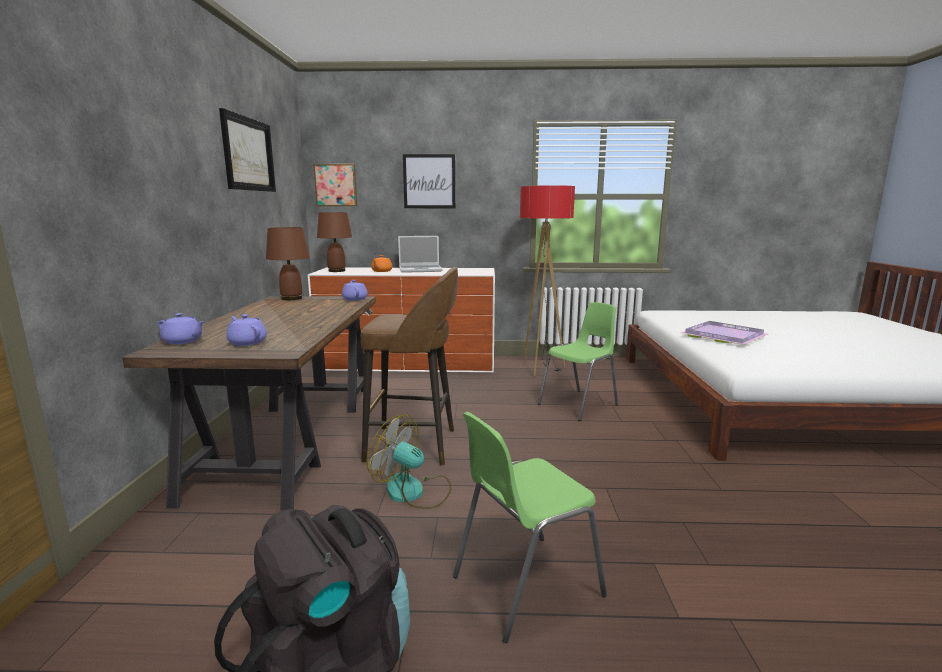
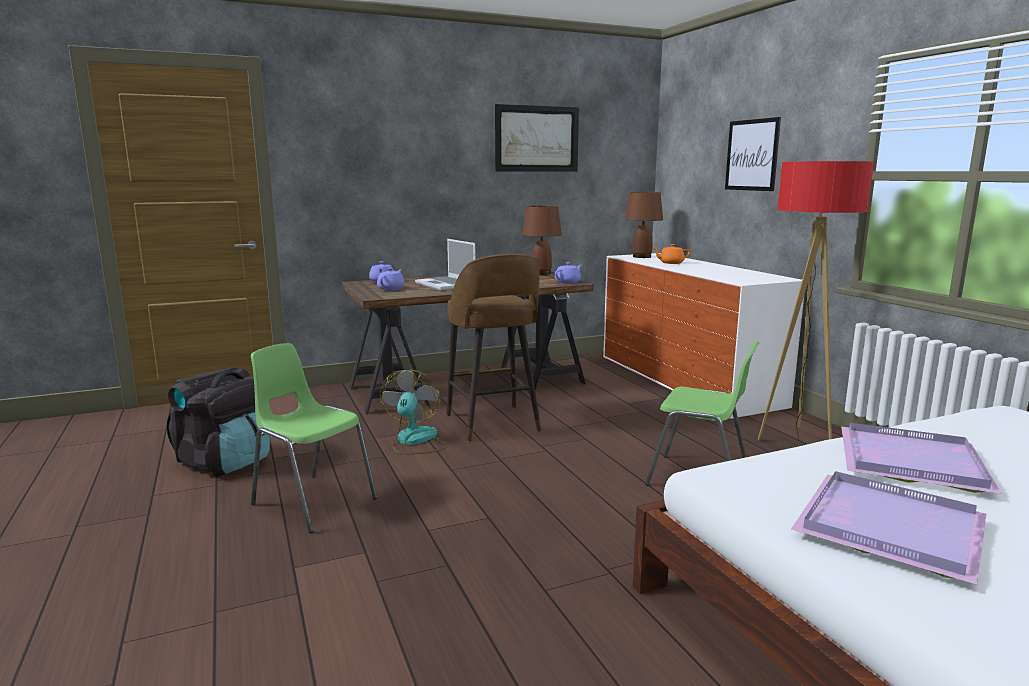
camera: 65 degrees right, 0 degrees up
(336, 185) = (676, 161): picture -> none
(421, 270) = (711, 268): laptop -> laptop (446, 285)
(804, 355) = (886, 525): none -> purple tray

